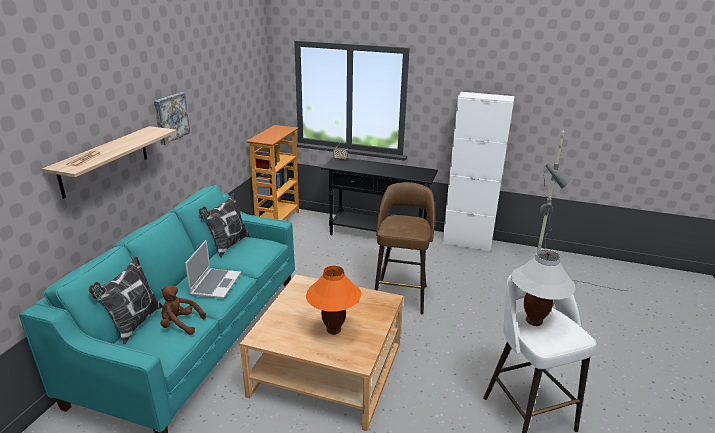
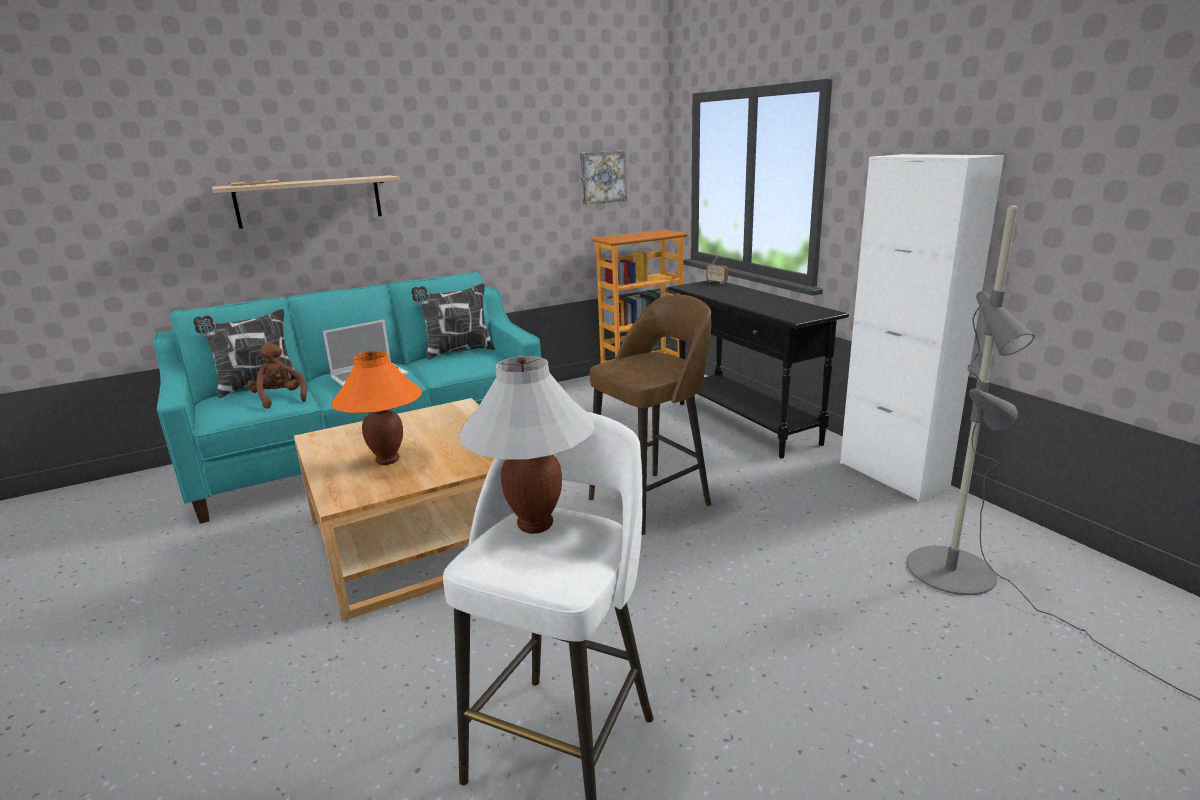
camera: 45 degrees right, 5 degrees down
(170, 117) = (432, 172): picture -> picture (602, 177)

